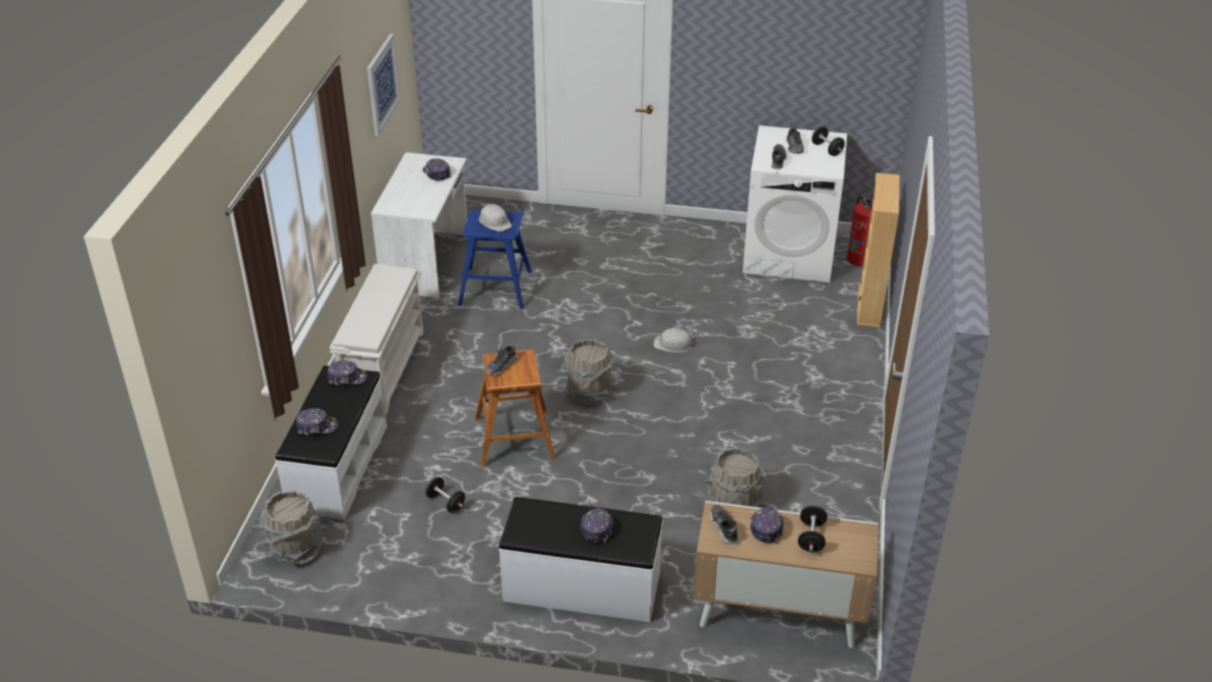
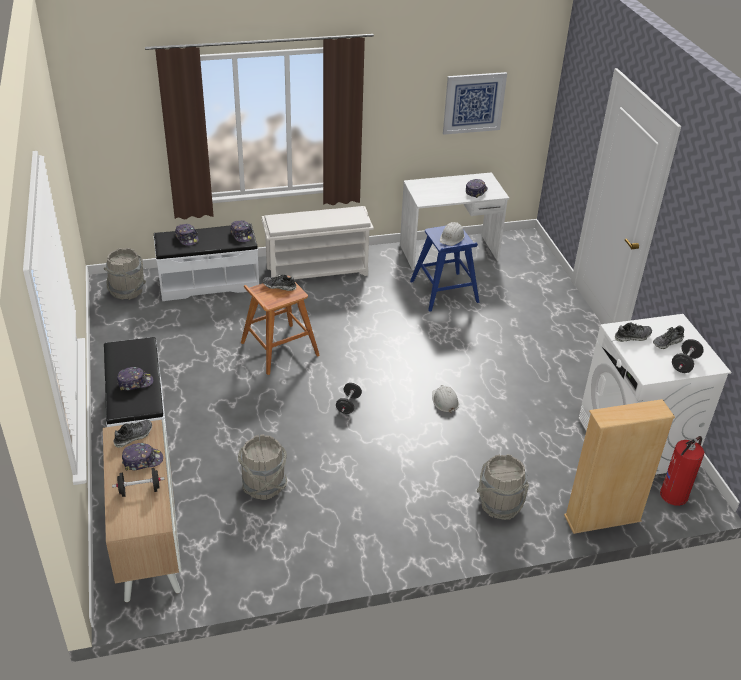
camera: 65 degrees right, 0 degrees up
(446, 502) = (197, 337): black dumbbell -> black dumbbell (348, 405)
(589, 392) = (353, 371): grey bucket -> grey bucket (499, 505)

